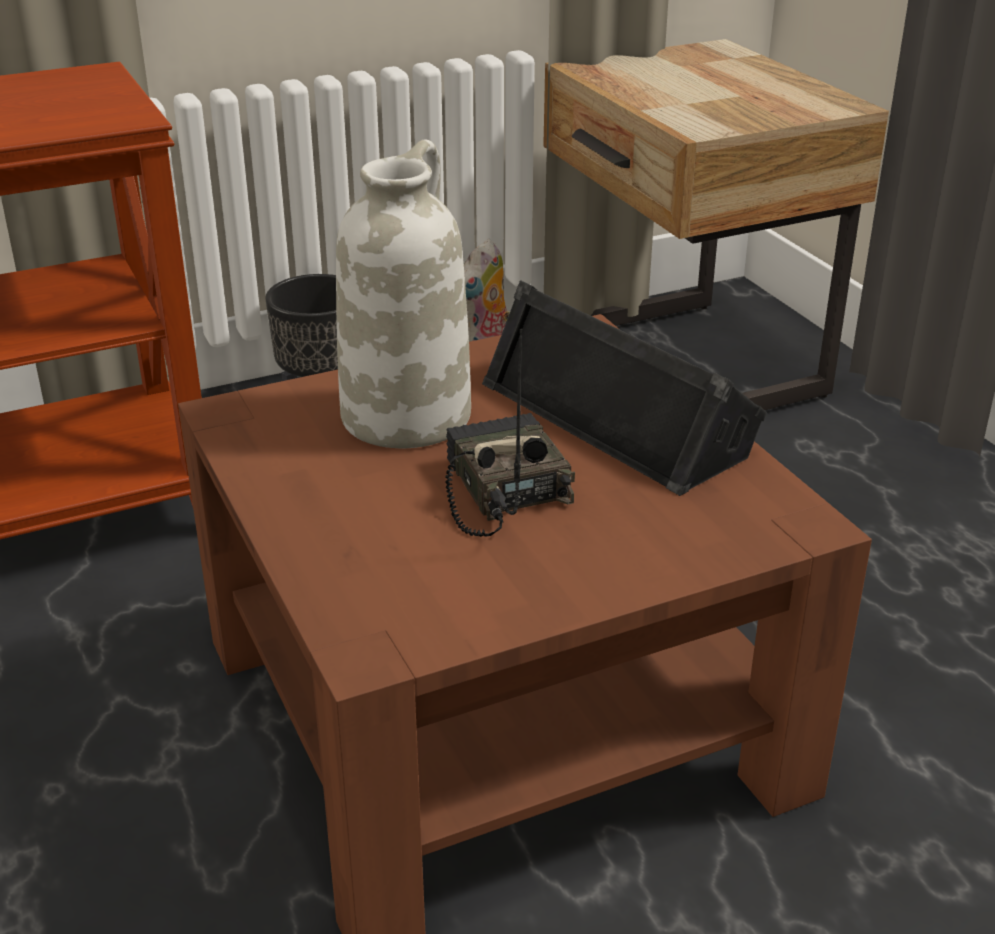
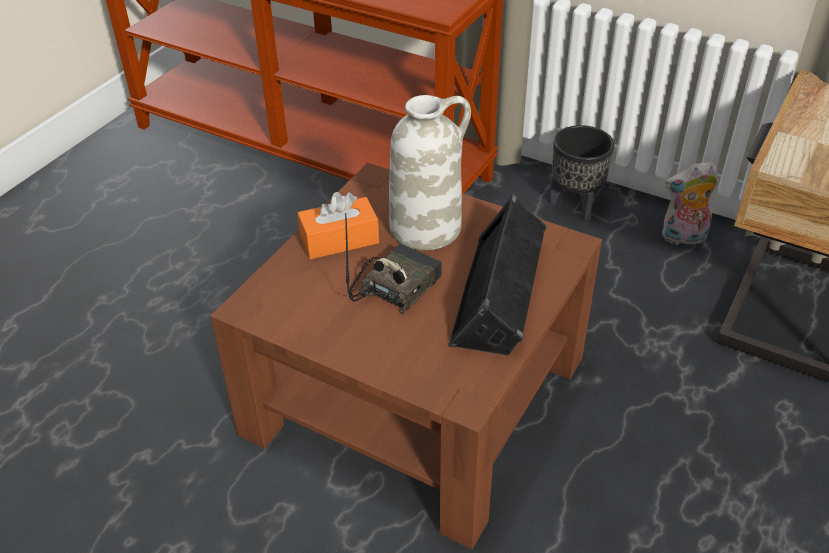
camera: 55 degrees right, 10 degrees up
(327, 495) = (339, 240): none -> orange tissue box

